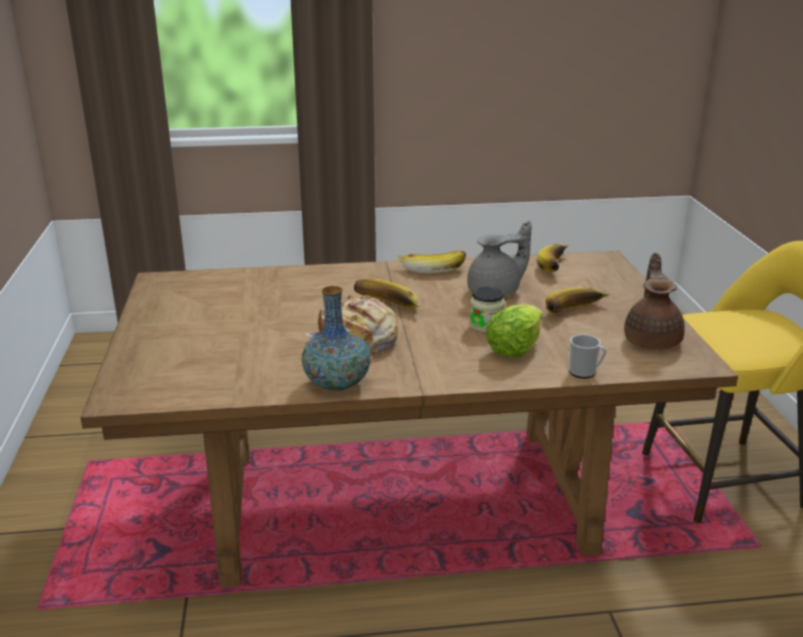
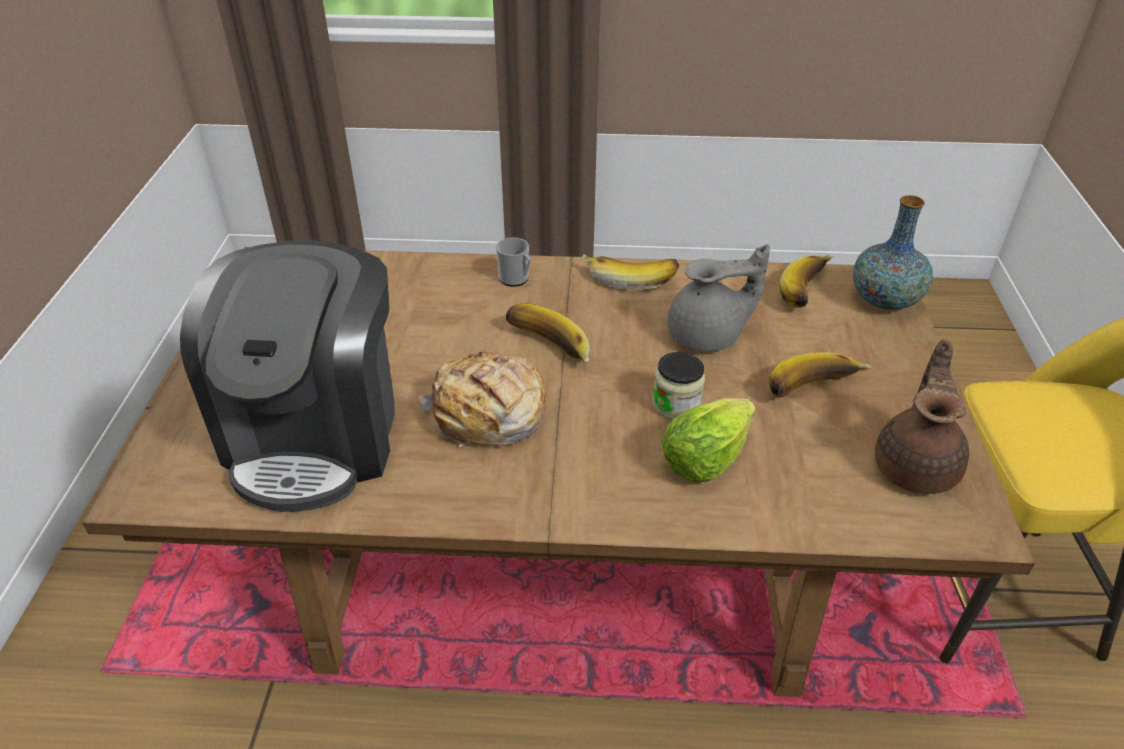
camera: 10 degrees right, 15 degrees up
(237, 360) = (316, 434): none -> coffee machine
(337, 383) = (435, 501): vase -> vase (884, 300)
(585, 372) = (797, 525): mug -> mug (516, 279)

